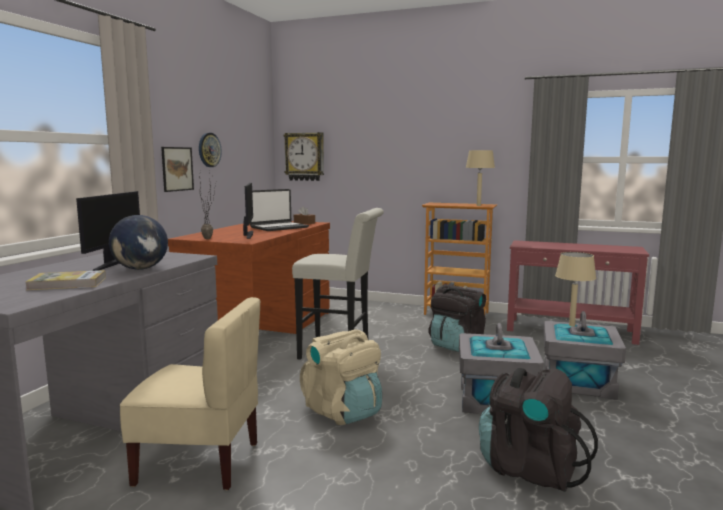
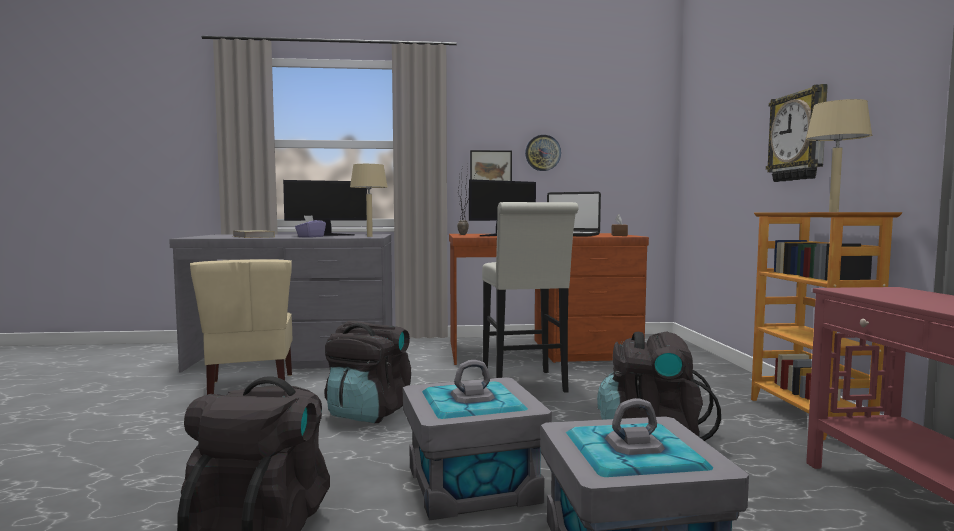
camera: 65 degrees right, 5 degrees down
(141, 269) = (310, 237): globe -> purple tissue box
(305, 156) = (697, 157): wall clock -> wall clock (799, 136)
(343, 411) = (368, 412): beige backpack -> black backpack
(571, 325) = (662, 433): beige table lamp -> beige table lamp (369, 236)

